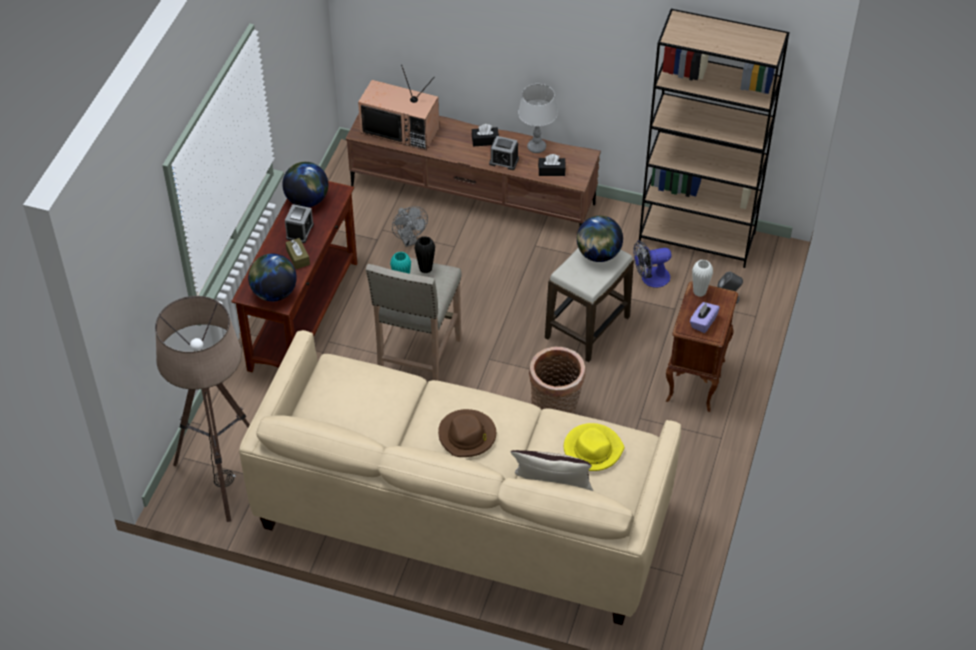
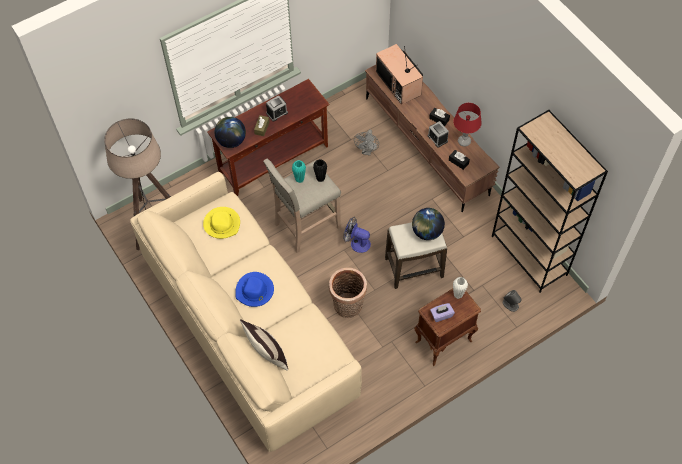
camera: 40 degrees right, 10 degrees up
(307, 200) = (297, 96): globe -> none
(467, 435) = (255, 291): brown hat -> blue hat
(536, 147) = (464, 141): grey table lamp -> red table lamp
(592, 449) = (311, 346): yellow hat -> yellow hat (222, 224)
(650, 278) = (478, 262): fan -> fan (357, 243)

